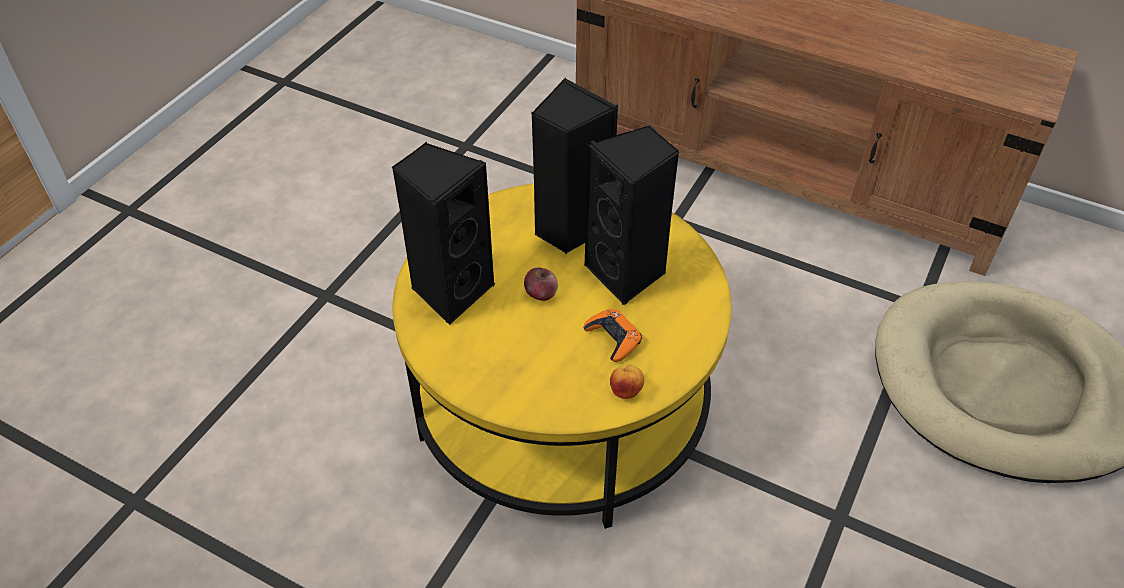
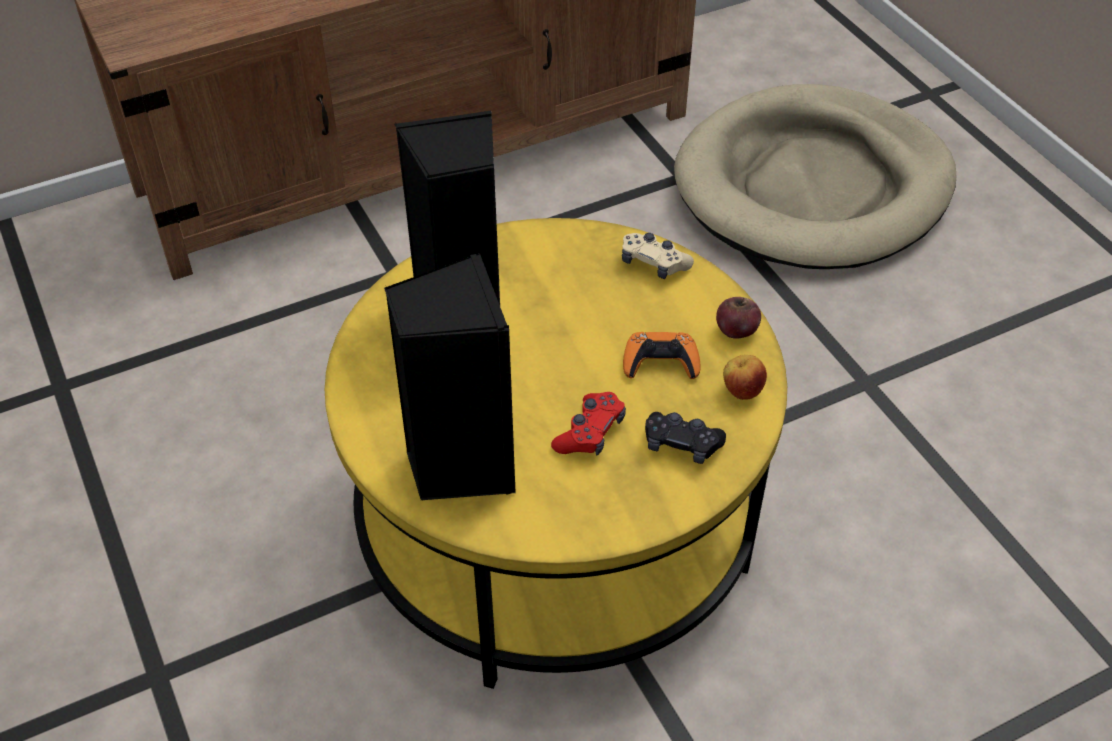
camera: 55 degrees left, 0 degrees up
(524, 334) = (590, 433): none -> red game controller
(541, 294) = (541, 387): apple -> apple (736, 330)
(553, 383) = (681, 444): none -> black game controller
(627, 273) = (578, 301): black speaker -> none
(698, 292) = (653, 263): none -> beige game controller

